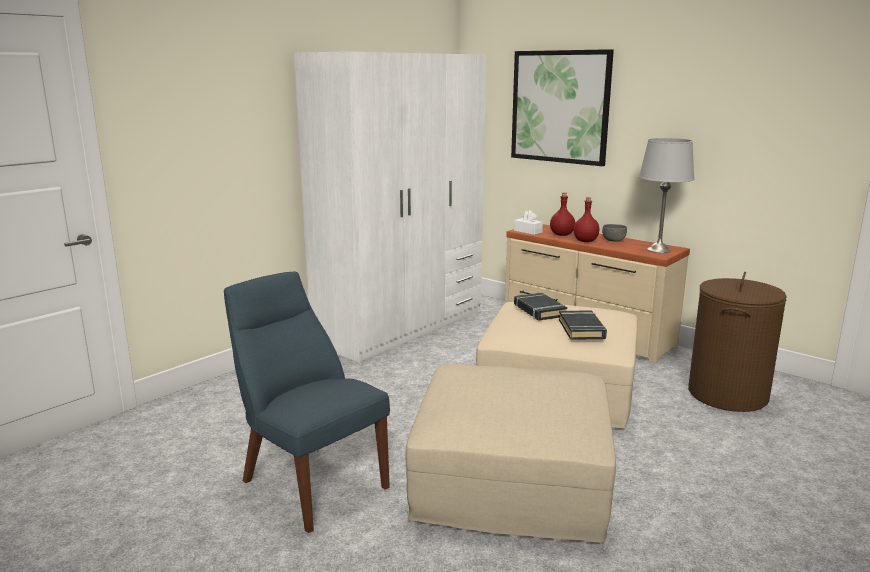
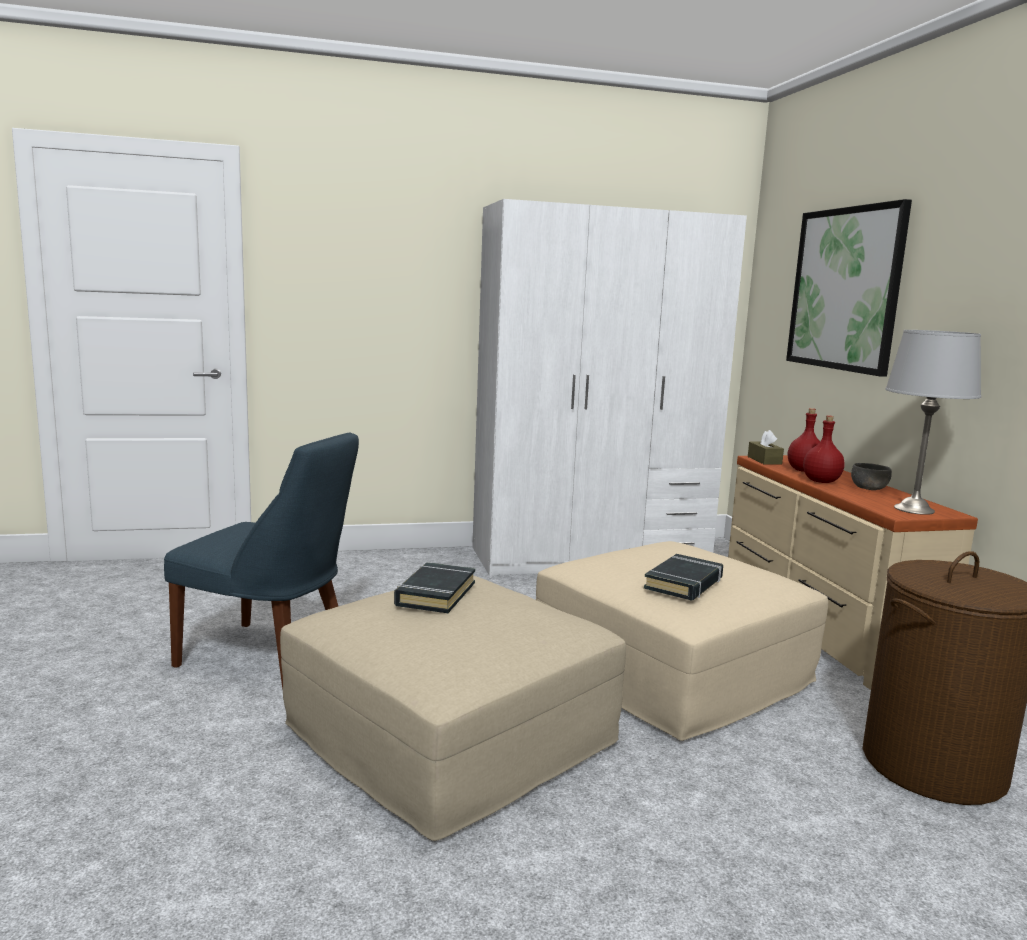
camera: 35 degrees right, 5 degrees down
(310, 482) = (271, 657): blue chair -> blue chair turned 120 degrees clockwise
(528, 231) = (764, 460): white tissue box -> brown tissue box
(539, 310) = (672, 553): black book -> black book (435, 594)

